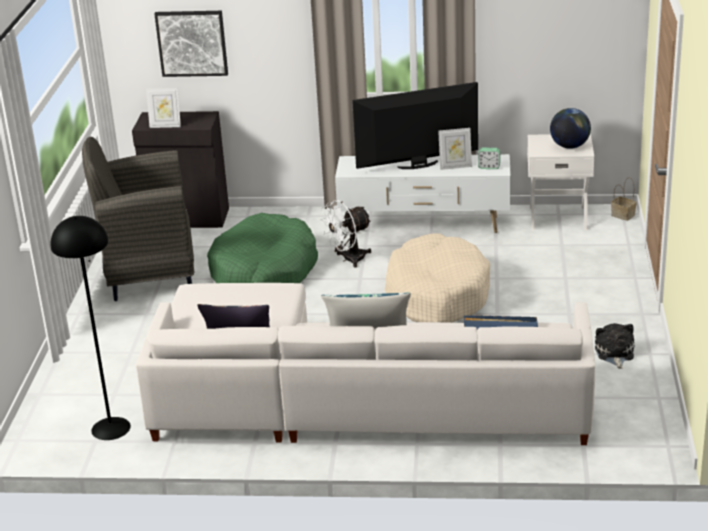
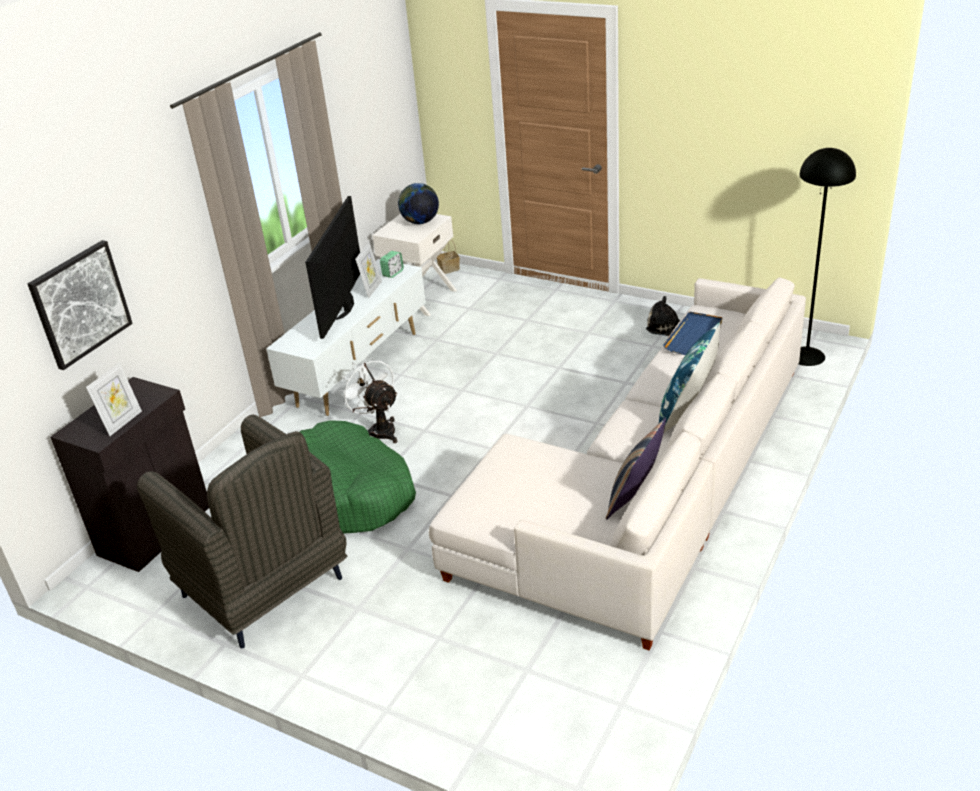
camera: 65 degrees left, 5 degrees up
(110, 428) = (601, 685): black floor lamp -> black floor lamp (806, 356)
(149, 275) = (265, 589): grey armchair -> grey armchair turned 60 degrees counterclockwise
(348, 259) = (379, 429): white fan -> white fan turned 150 degrees clockwise
(437, 294) = (497, 391): beige dog bed -> none

